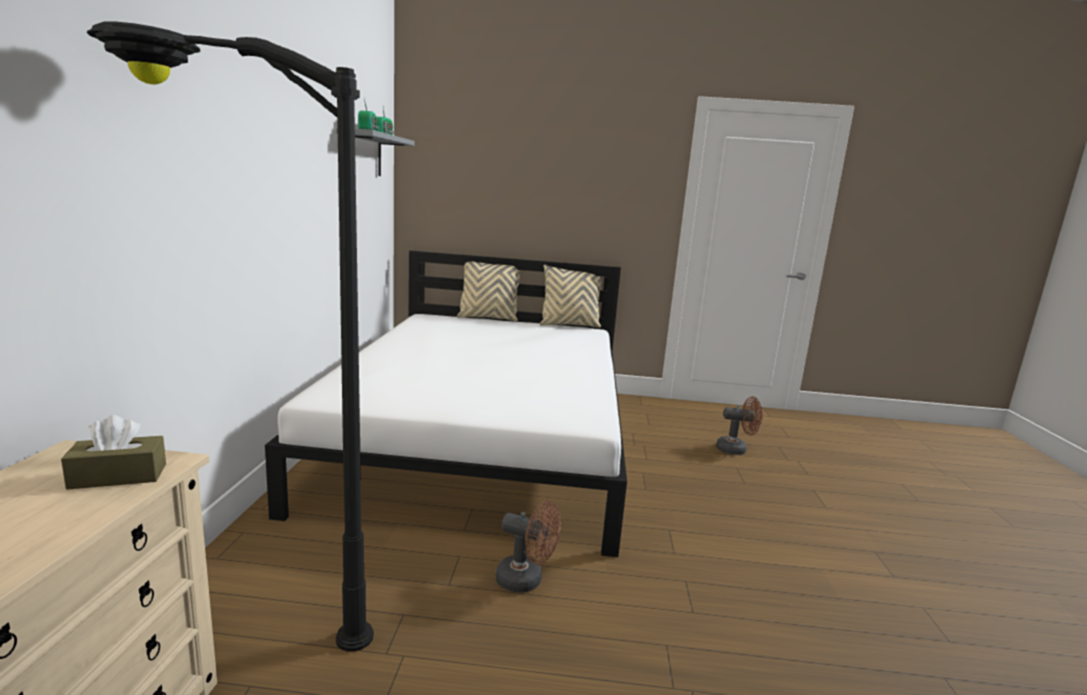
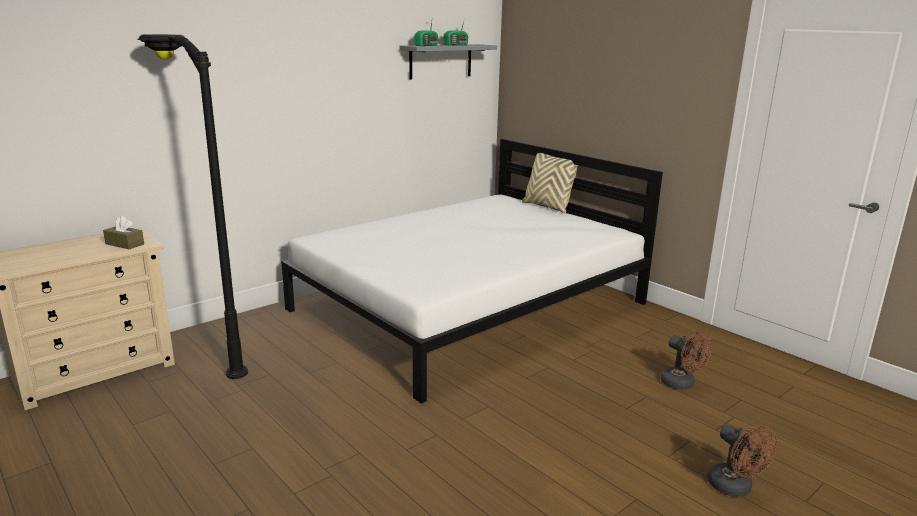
camera: 45 degrees right, 5 degrees up
(526, 580) = (348, 389): brown fan -> brown fan (735, 488)
(569, 325) = (609, 224): beige pillow -> none

